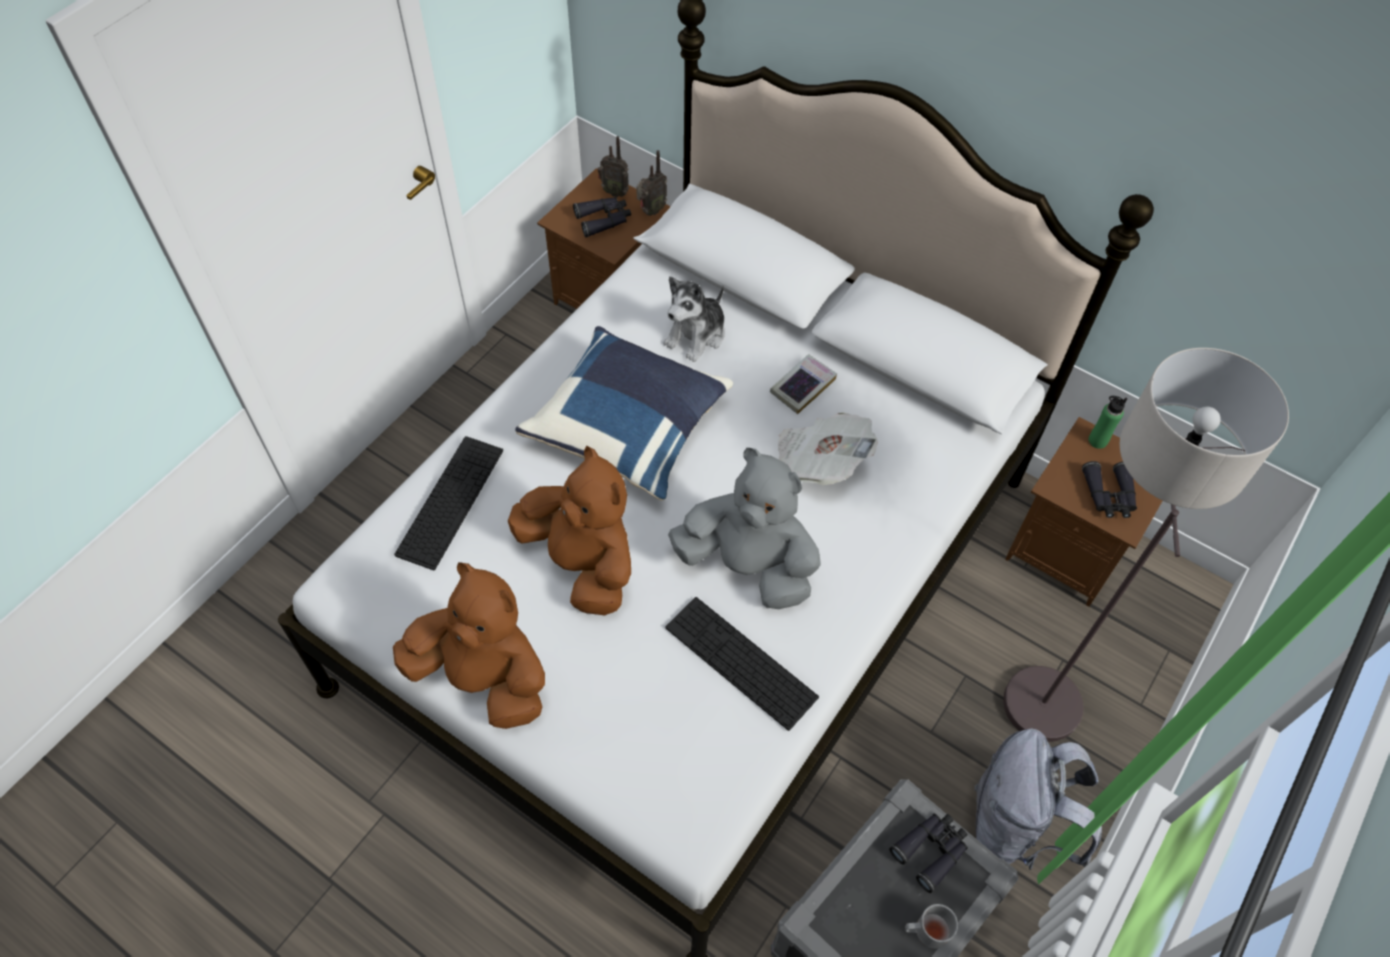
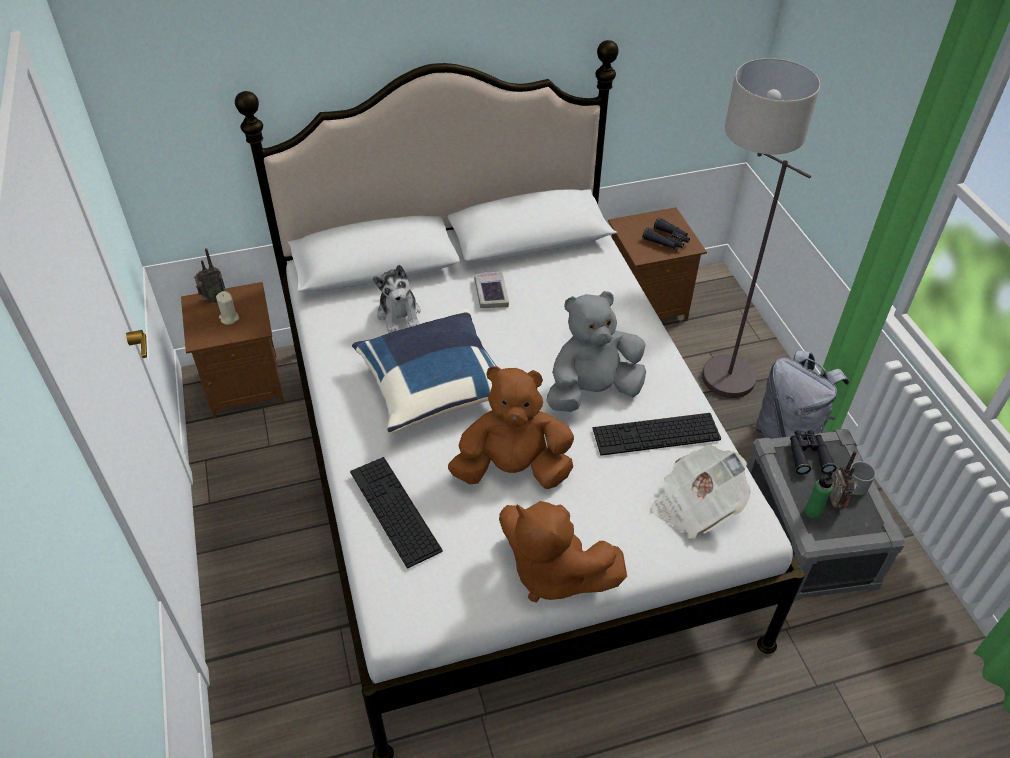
camera: 50 degrees left, 10 degrees down
(484, 678) = (552, 572): brown plush toy -> brown plush toy turned 120 degrees counterclockwise
(604, 220) = (229, 318): black binoculars -> beige candle
(650, 211) = (252, 292): radio -> radio (833, 503)
(819, 462) = (551, 318): newspaper -> newspaper (695, 505)
(1097, 440) = (630, 222): green bottle -> green bottle (812, 512)

